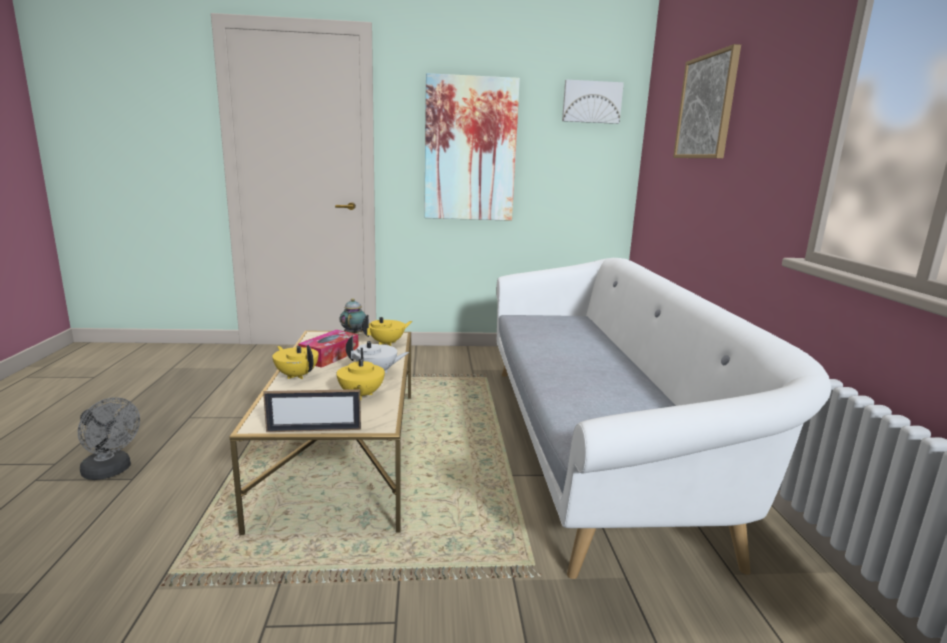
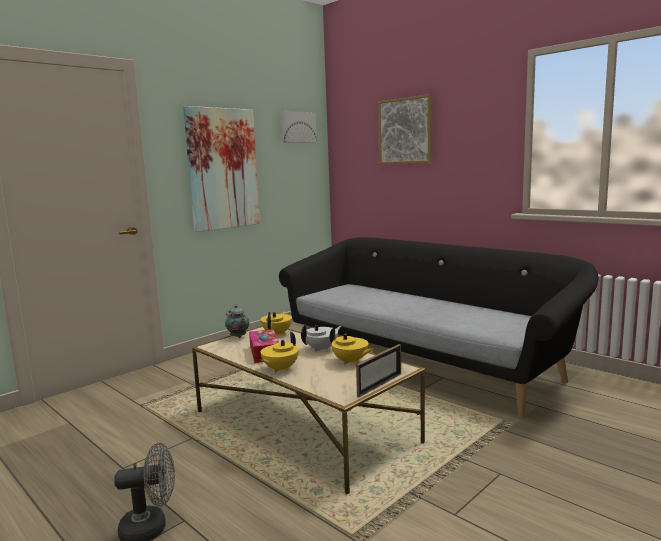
camera: 40 degrees left, 5 degrees down
(297, 375) = (280, 369): yellow teapot -> yellow teapot turned 60 degrees counterclockwise
(595, 444) = (422, 361): white sofa -> black sofa

